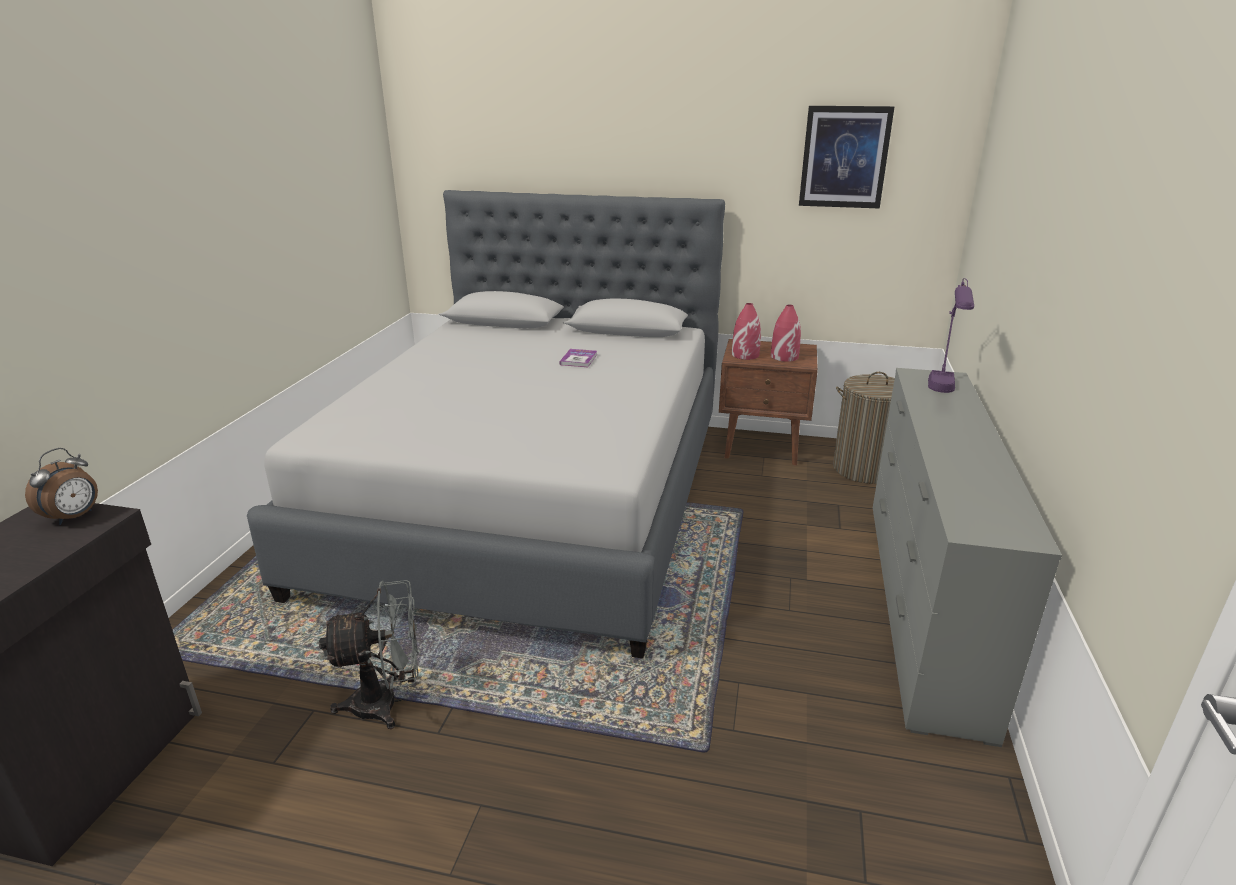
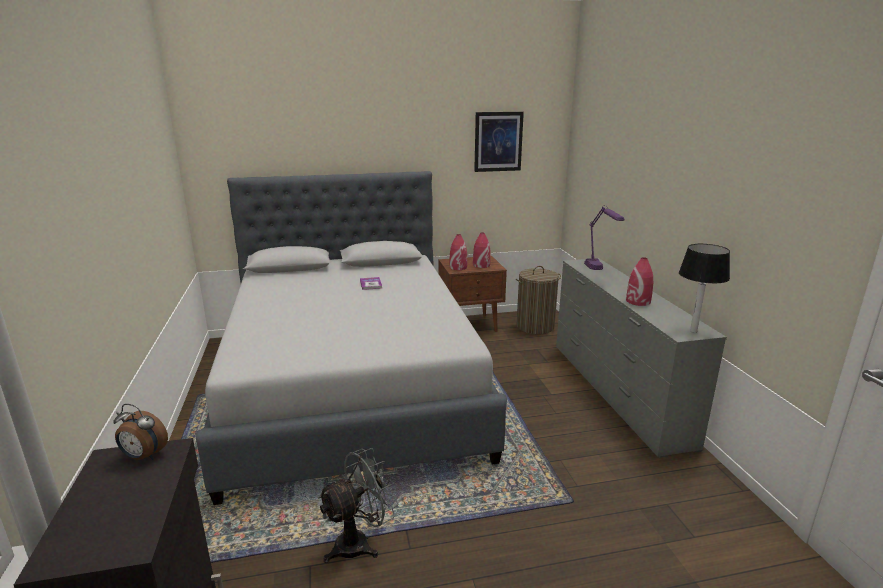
camera: 25 degrees left, 5 degrees down
(74, 517) = (143, 456): alarm clock -> alarm clock turned 105 degrees clockwise
(954, 457) = (638, 301): none -> red vase
(1003, 529) = (693, 331): none -> table lamp

